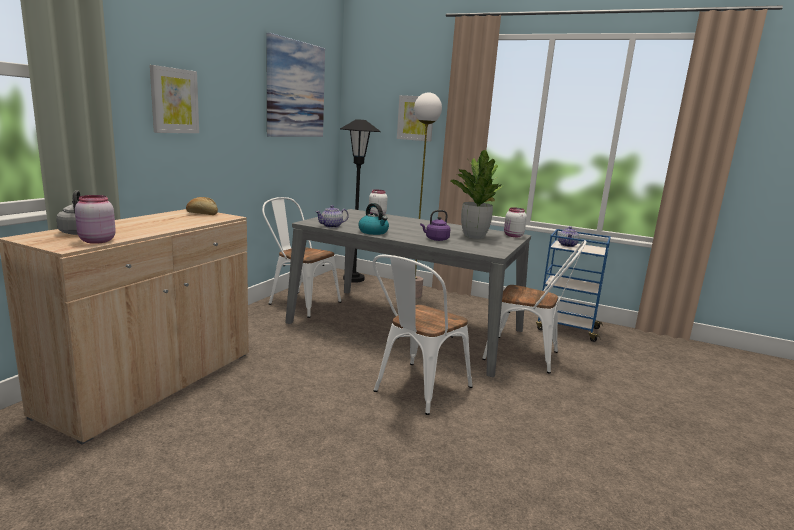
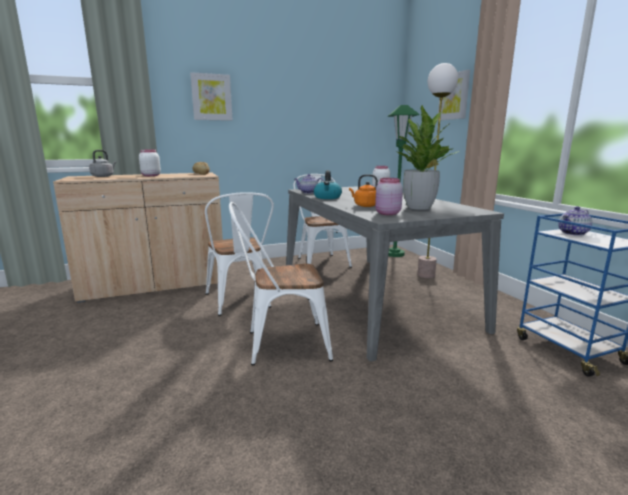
camera: 45 degrees right, 0 degrees up
(96, 241) = (90, 179): pink jar -> pink jar (387, 213)
(295, 89) = (341, 84): picture -> none
(353, 279) = (394, 254): black floor lamp -> green floor lamp
(436, 239) = (365, 206): purple kettle -> orange kettle
(513, 236) = (473, 211): white jar -> white jar (150, 175)
(528, 356) = (451, 358): white chair -> white chair (240, 302)

